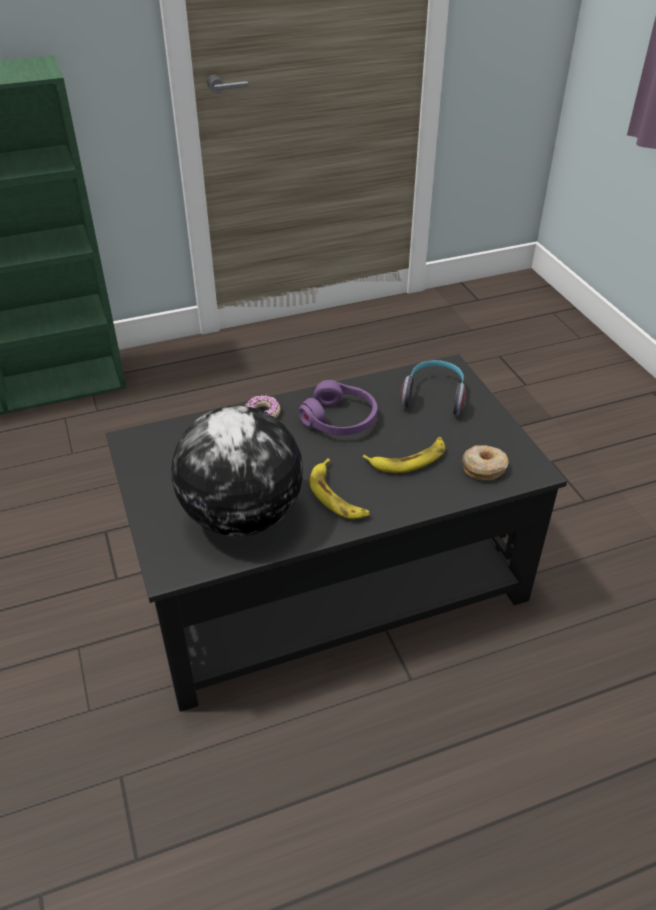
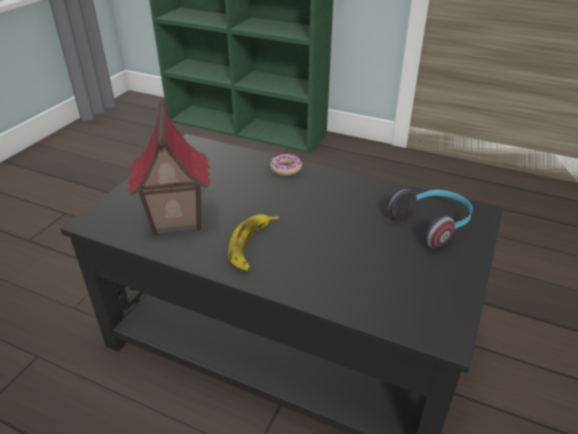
camera: 45 degrees right, 5 degrees down
(242, 517) = (176, 219): globe -> toy house
(340, 419) = (332, 200): purple headphones -> none
(408, 459) = (342, 254): banana -> none
(484, 468) = (397, 301): donut -> none

